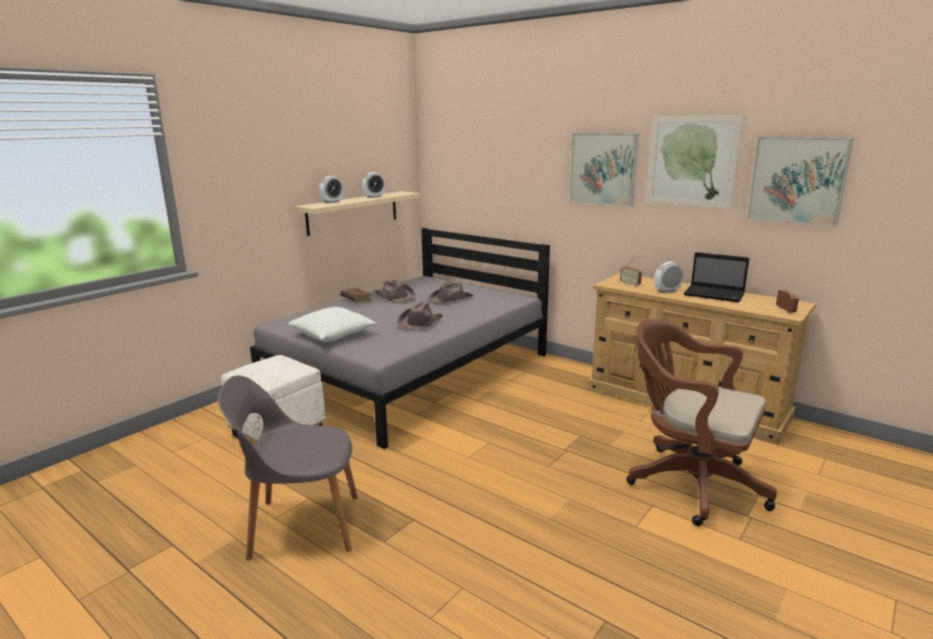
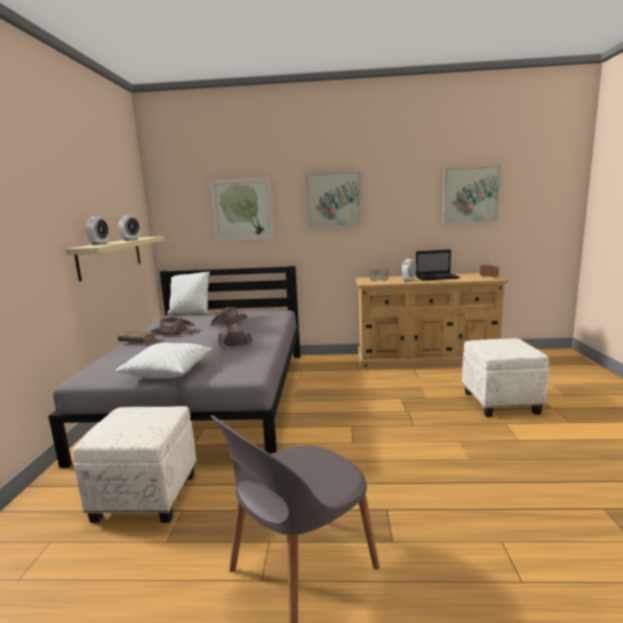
camera: 35 degrees left, 5 degrees down
(442, 278) = (190, 313): none -> white pillow
(689, 482) = (499, 402): brown office chair -> white ottoman
(692, 161) = (401, 189): picture -> picture (242, 209)

